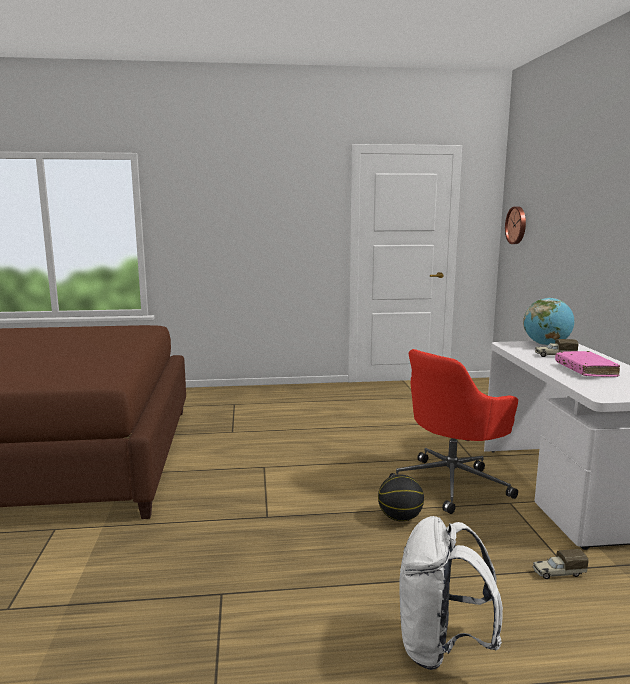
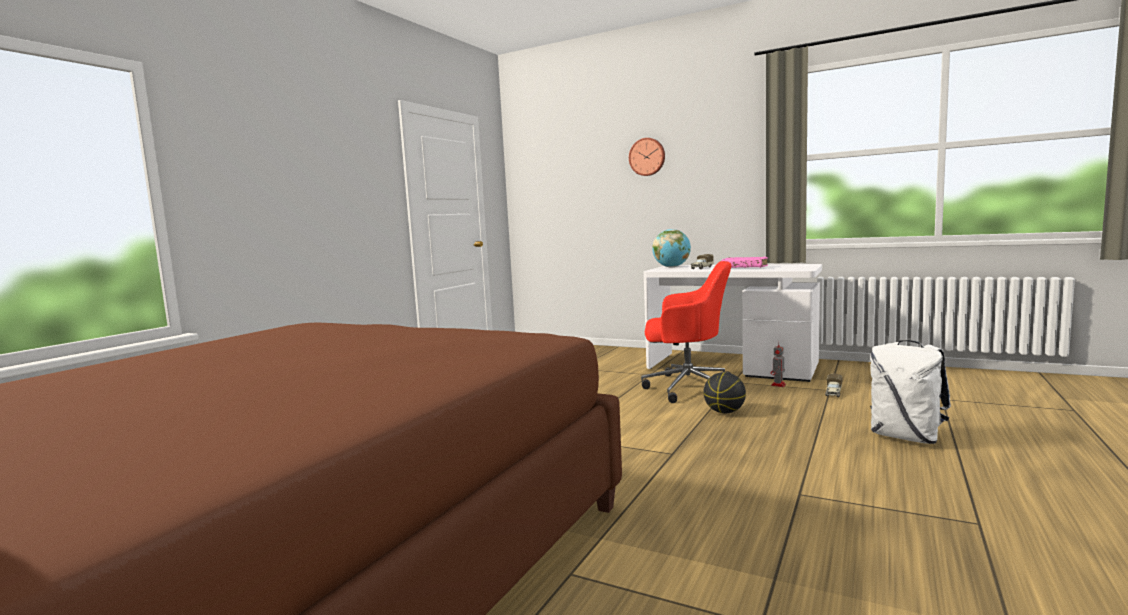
camera: 55 degrees left, 5 degrees down
(452, 483) = (686, 388): red office chair -> red office chair turned 75 degrees counterclockwise
(517, 225) = (537, 191): wall clock -> wall clock (647, 157)
(536, 531) = (778, 385): none -> toy robot

